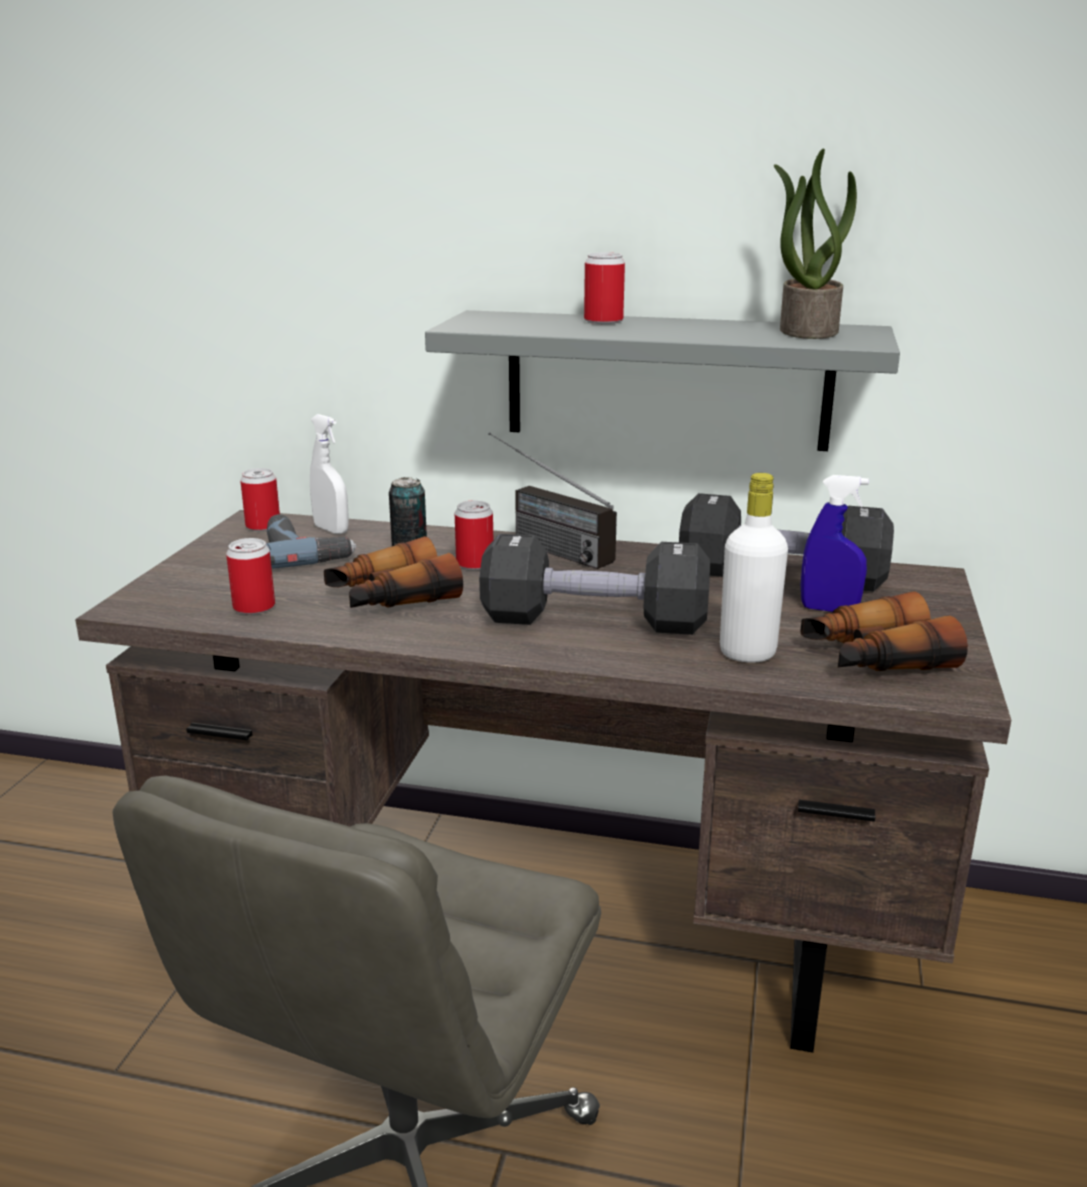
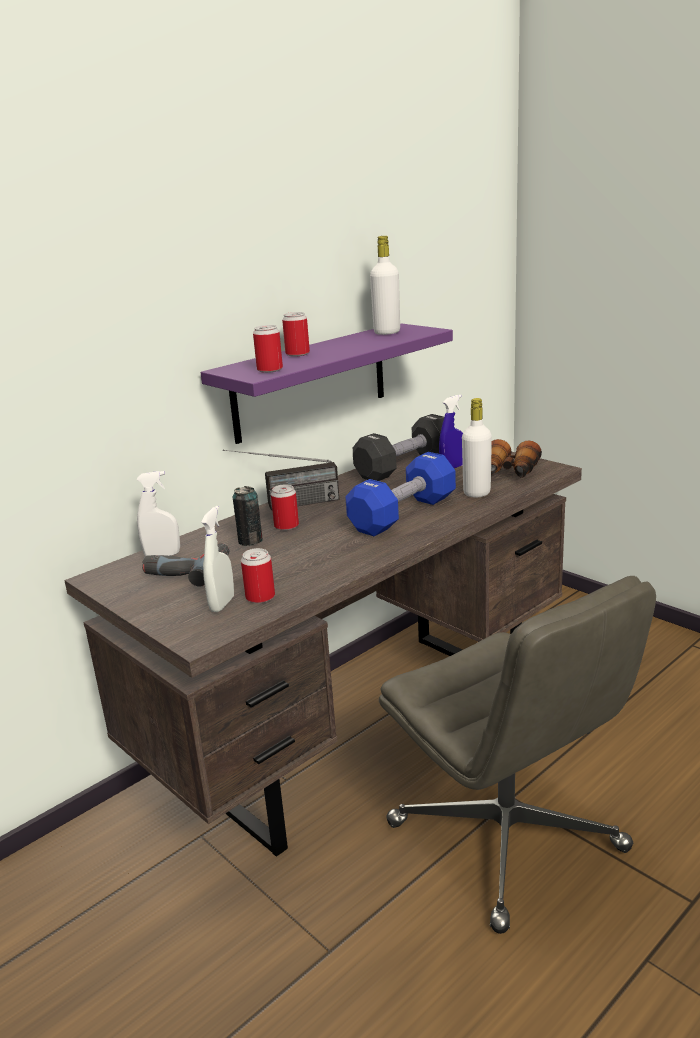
camera: 55 degrees left, 0 degrees up
(223, 593) = (222, 604): none -> white spray bottle
(263, 526) = (116, 576): can -> can (270, 370)
(391, 598) = (303, 556): binoculars -> none
(594, 621) = (403, 514): black dumbbell -> blue dumbbell
(667, 380) = (310, 382): grey shelf -> purple shelf
(807, 330) = (387, 332): potted plant -> white bottle

